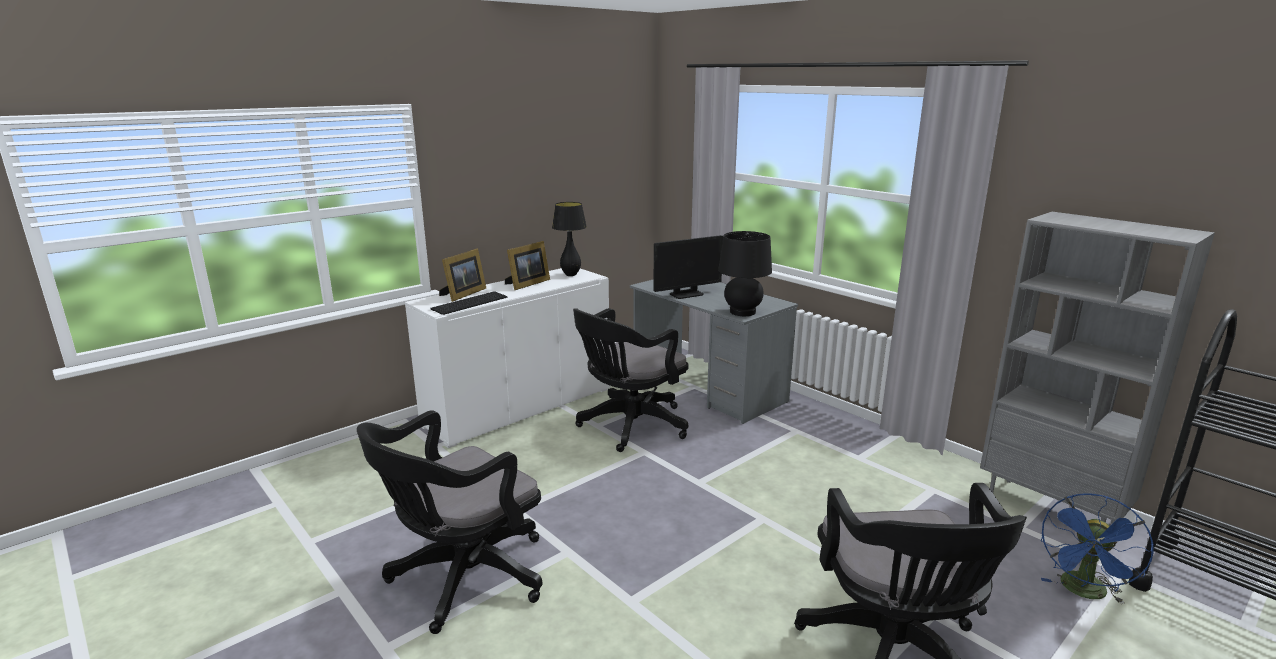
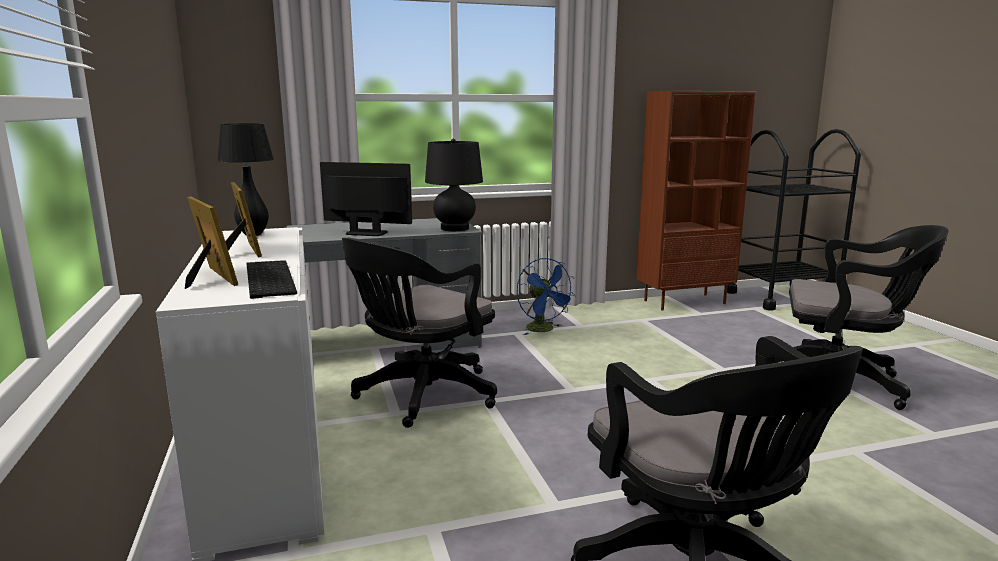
camera: 65 degrees left, 5 degrees down
(629, 427) = (421, 396): black office chair -> black office chair turned 60 degrees clockwise
(686, 294) = (366, 233): monitor -> monitor turned 75 degrees counterclockwise
(1051, 510) = (684, 302): grey bookcase -> brown bookcase
(1083, 592) = (773, 321): blue fan -> blue fan (544, 330)

